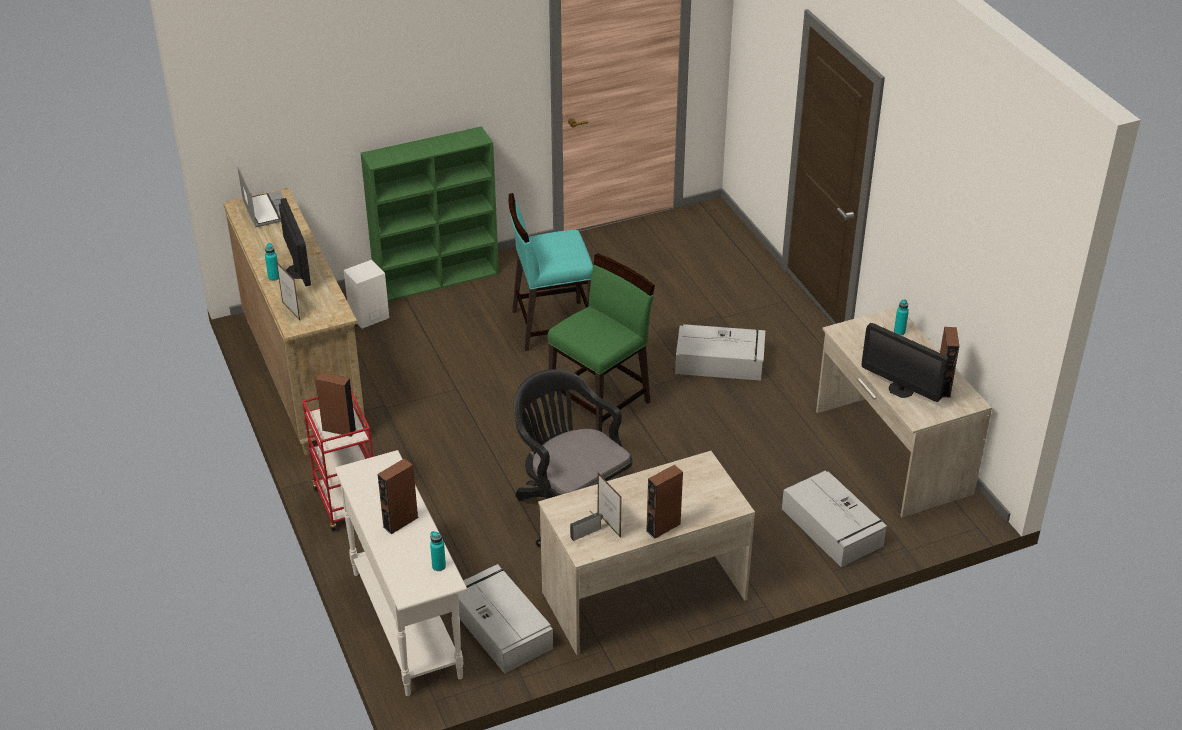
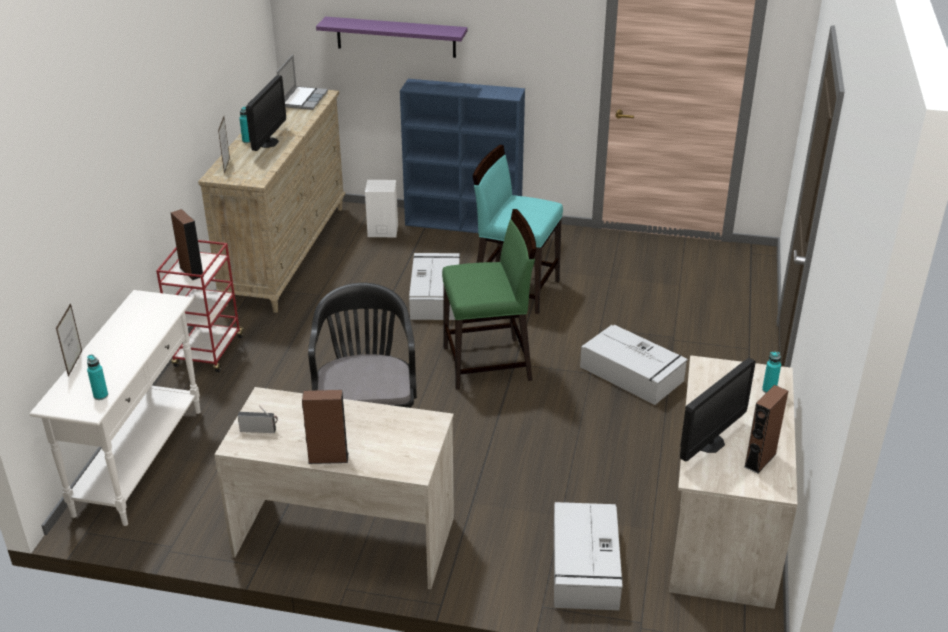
camera: 35 degrees right, 5 degrees down
(342, 115) = (396, 37): none -> purple shelf
(400, 522) = (121, 349): brown speaker -> none
(438, 278) = (464, 224): green bookcase -> blue bookcase
(500, 627) = (202, 501): grey storage box -> grey storage box (435, 295)
(609, 525) = (285, 433): picture frame -> picture frame (75, 363)
(901, 389) = (709, 443): monitor -> monitor turned 120 degrees counterclockwise

